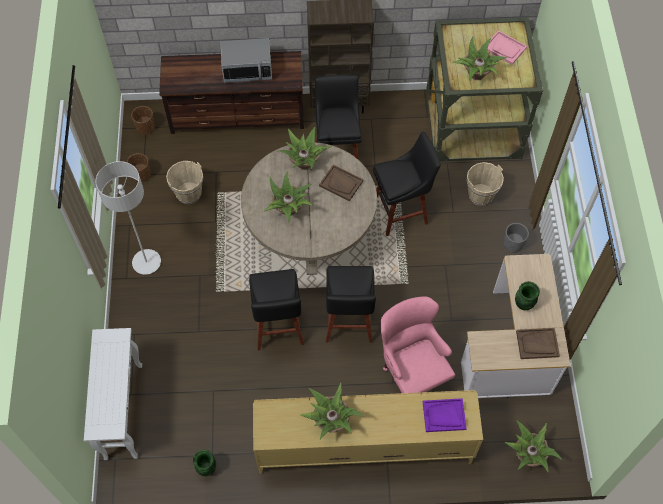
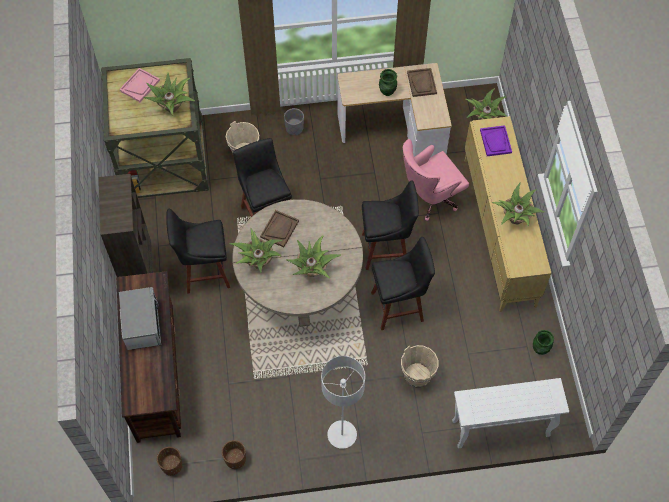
camera: 95 degrees left, 0 degrees up
(188, 193) = (256, 406): beige bucket -> beige bucket (417, 375)

